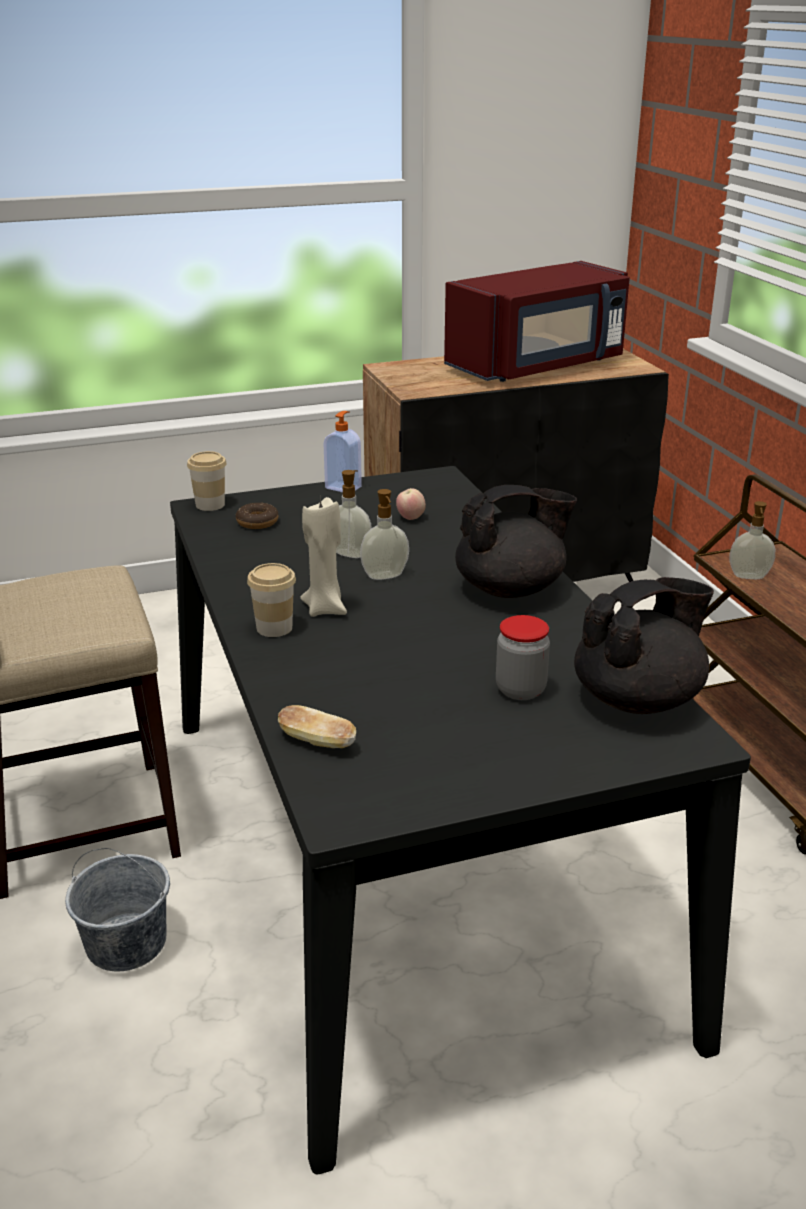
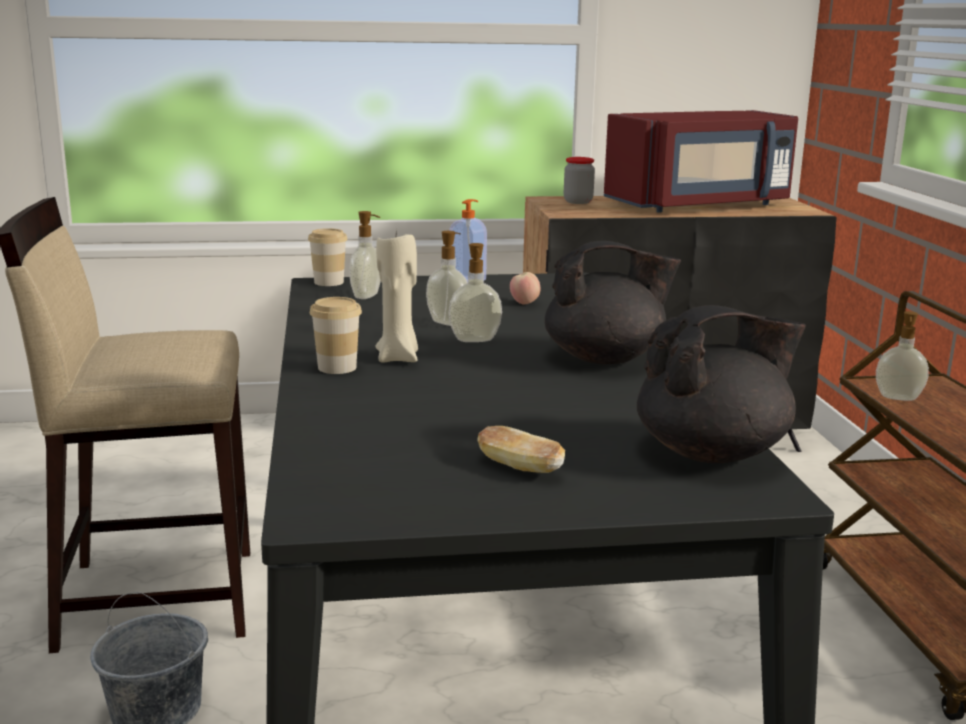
camera: 10 degrees right, 10 degrees down
(257, 522) = (367, 296): donut -> soap dispenser
(317, 742) = (327, 455): bread -> bread (519, 468)
(520, 690) = (578, 434): jar -> jar (578, 202)

